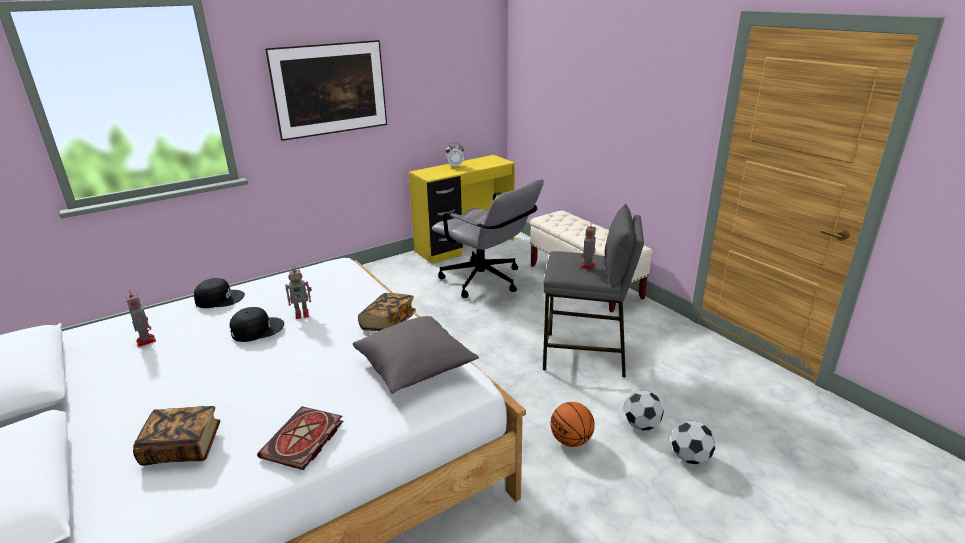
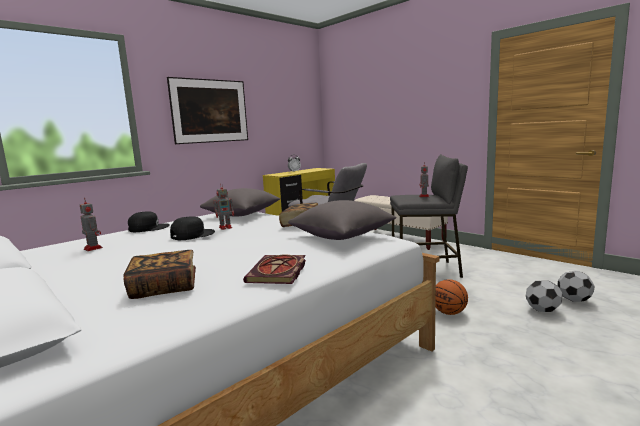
camera: 10 degrees left, 15 degrees down
(337, 280) = (242, 214): none -> grey pillow
(641, 425) = (493, 299): football -> football (574, 300)

